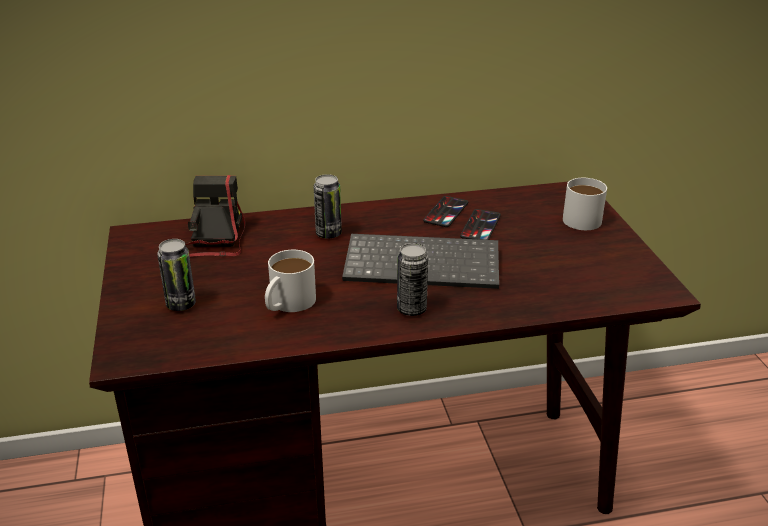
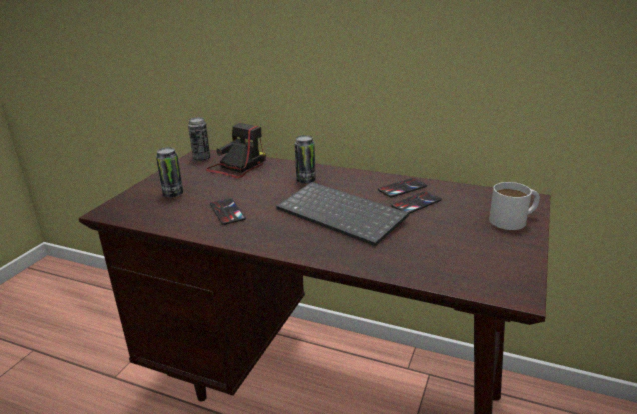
camera: 35 degrees right, 5 degrees down
(287, 304) = (227, 212): white mug -> phone
(411, 309) = (296, 239): can -> can (201, 158)

